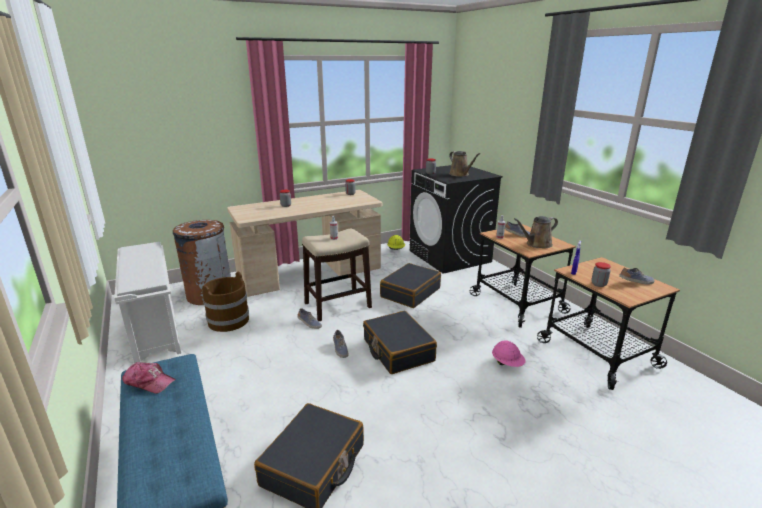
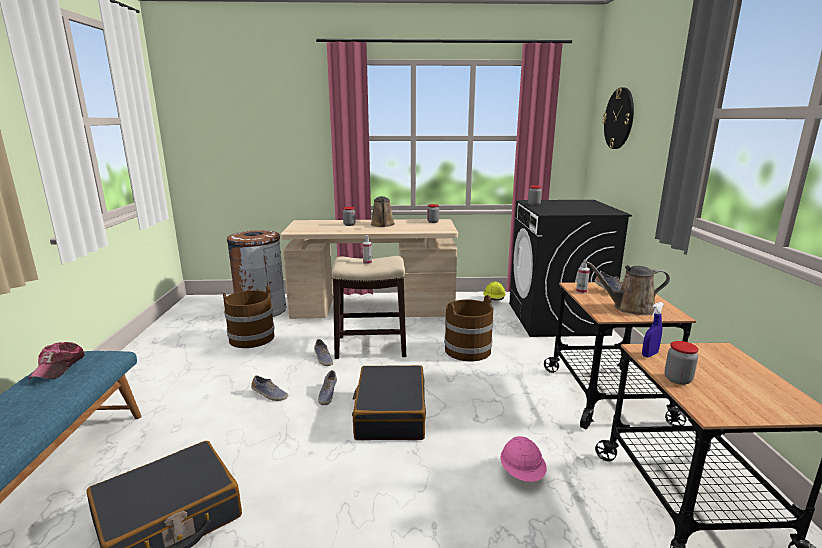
camera: 25 degrees right, 5 degrees down
(149, 382) = (59, 367): cap -> cap turned 45 degrees clockwise
(154, 328) = (185, 330): white shoe rack -> none
(410, 292) = (467, 350): black suitcase -> brown bucket
(460, 174) = (572, 208): brown watering can -> brown watering can (382, 225)
(481, 104) = (619, 118): none -> wall clock
(636, 282) = (759, 391): shoe -> shoe (269, 395)

